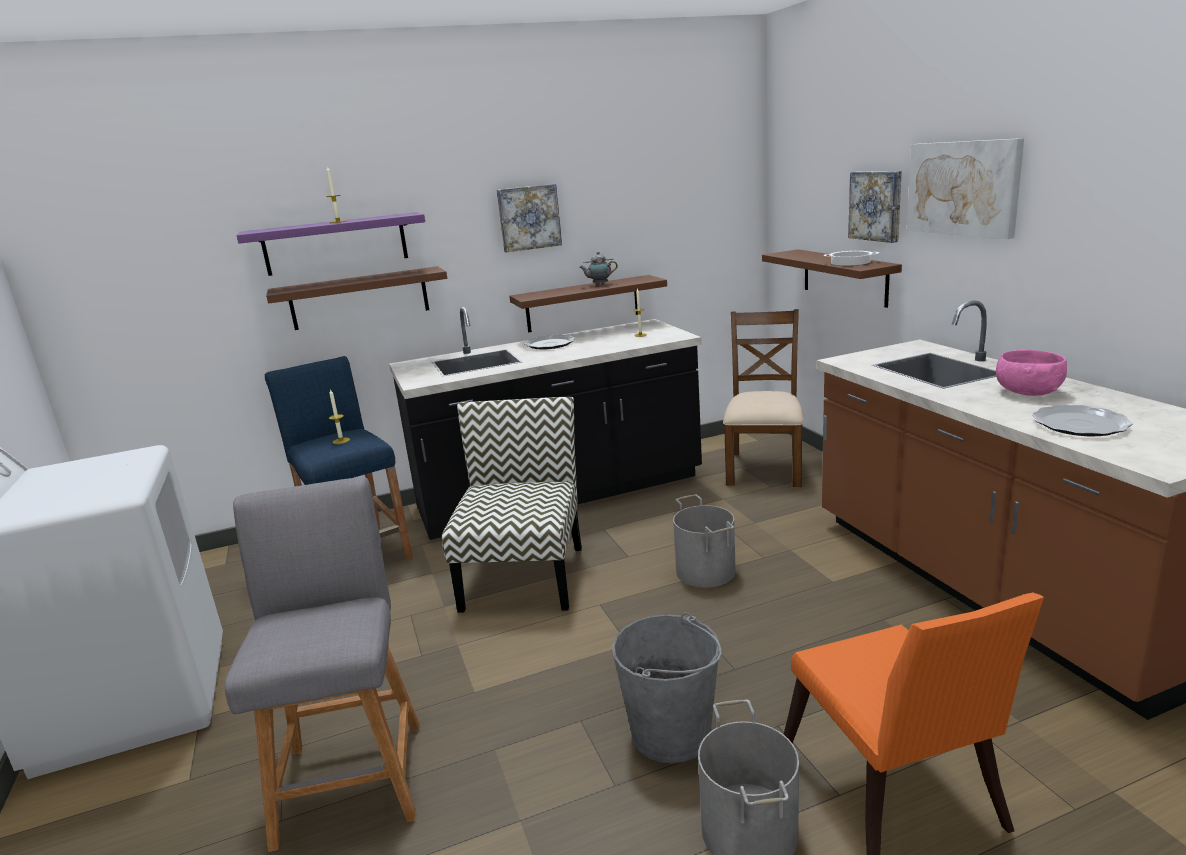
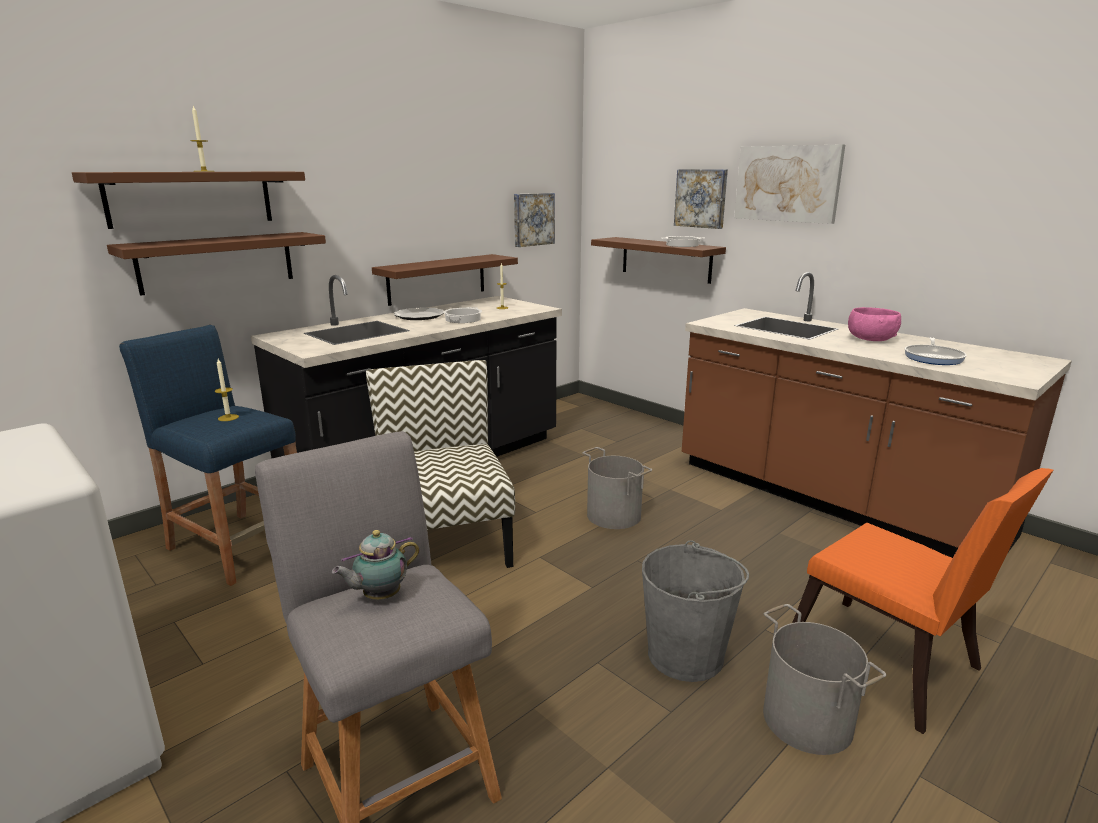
camera: 25 degrees left, 0 degrees up
(335, 244) = (191, 198): purple shelf -> brown shelf
(528, 217) = (391, 189): picture -> picture (532, 219)
(585, 349) = (462, 319): none -> cooking pot
(599, 285) = (457, 260): teapot -> teapot (379, 596)
(764, 468) = (601, 427): brown chair -> none
(1080, 424) = (933, 358): plate -> frying pan

